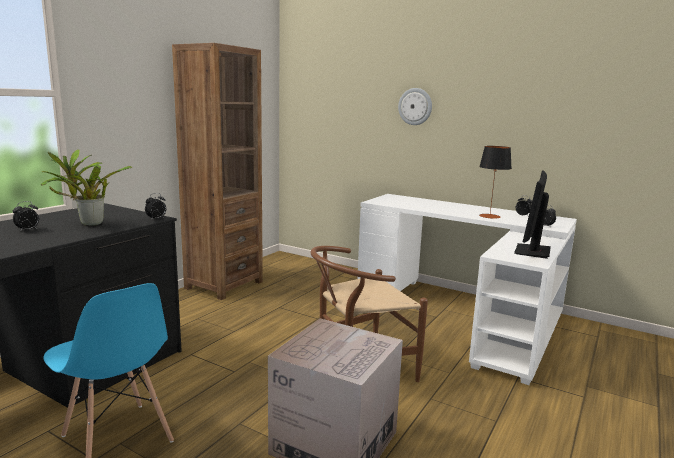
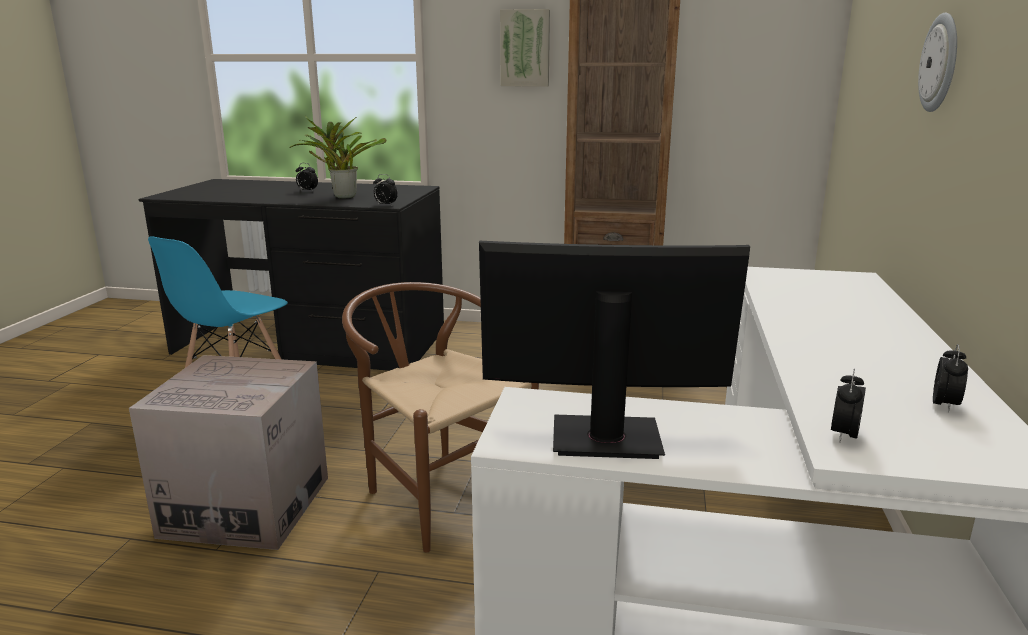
camera: 70 degrees right, 5 degrees up
(139, 89) = (525, 48): none -> picture
(489, 216) = (837, 367): table lamp -> none

